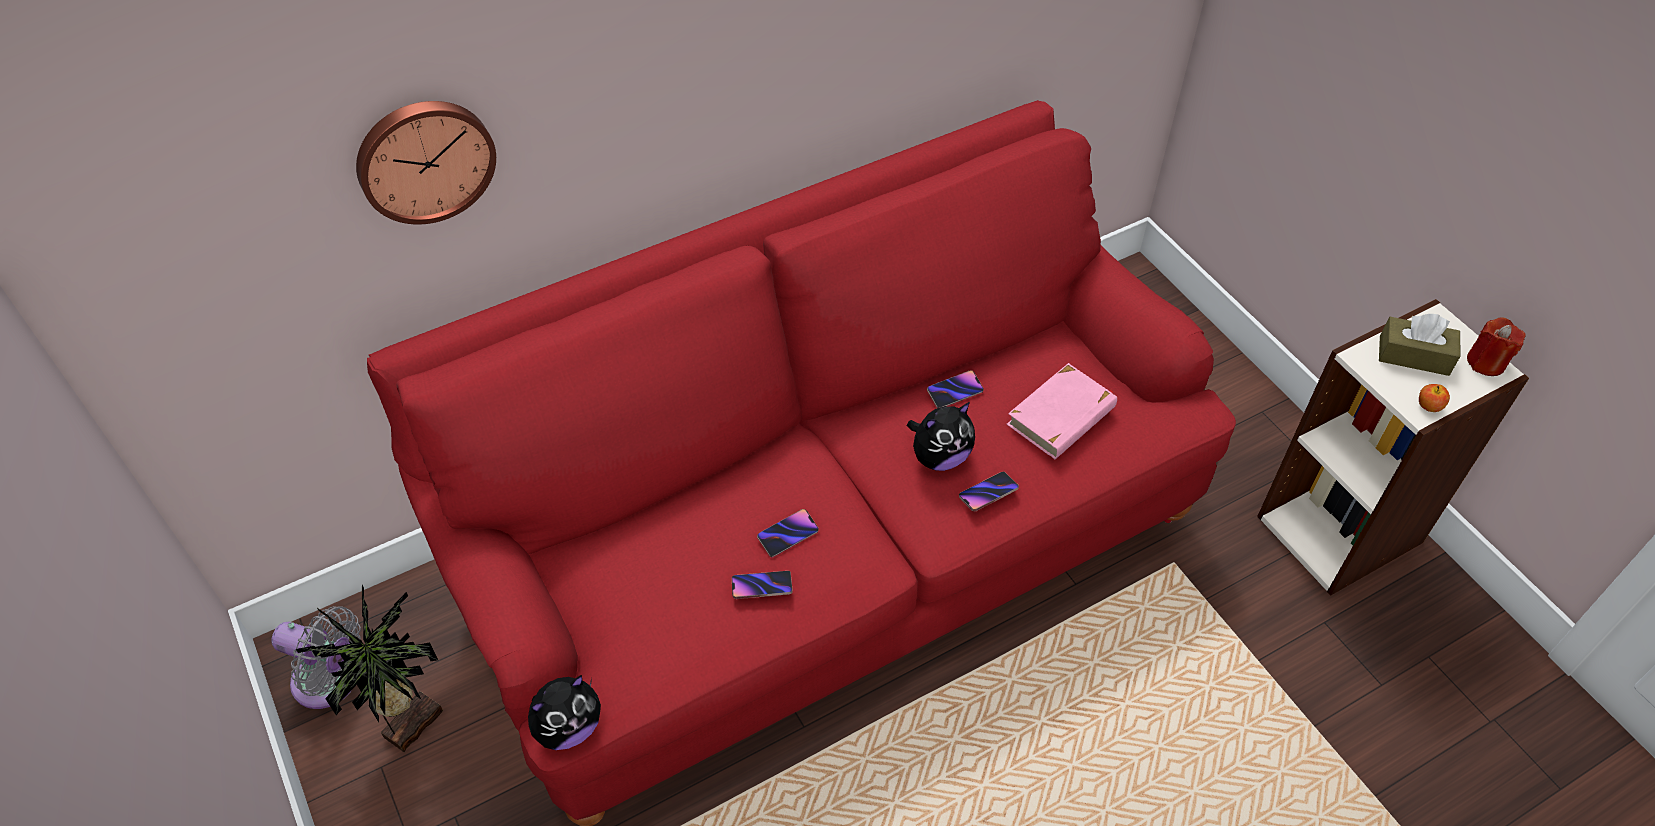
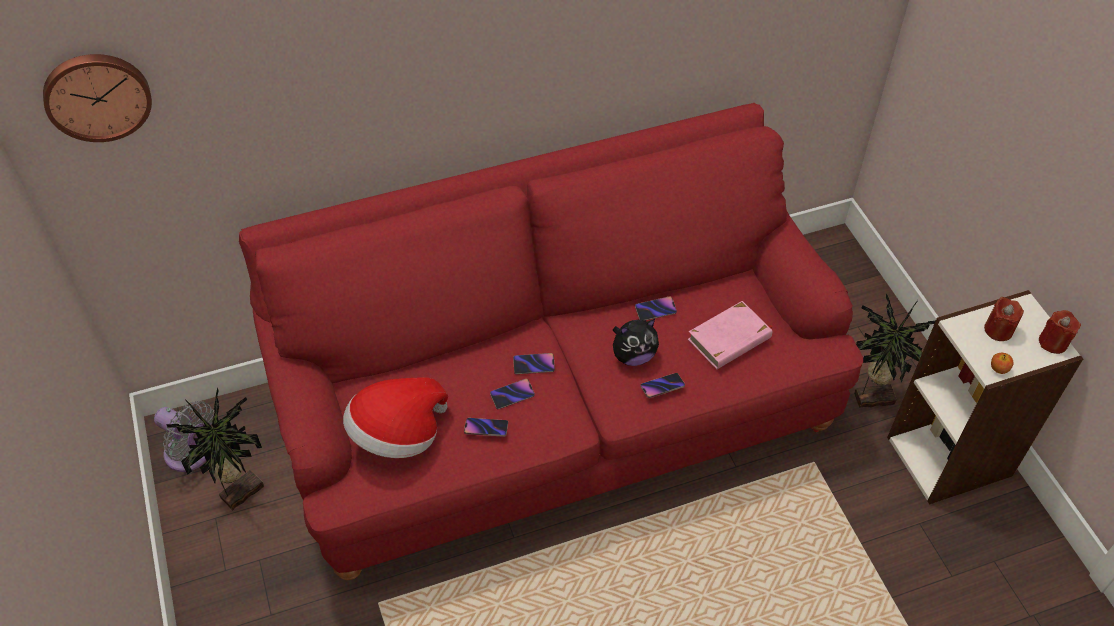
camera: 10 degrees right, 0 degrees up
(424, 159) = (291, 101): wall clock -> wall clock (97, 95)
(568, 727) = (335, 503): plush toy -> none
(639, 614) = (398, 434): none -> hat
(808, 488) = (534, 365): none -> phone
(1226, 466) = (872, 396): none -> potted plant
(1414, 356) = (998, 330): brown tissue box -> red candle

